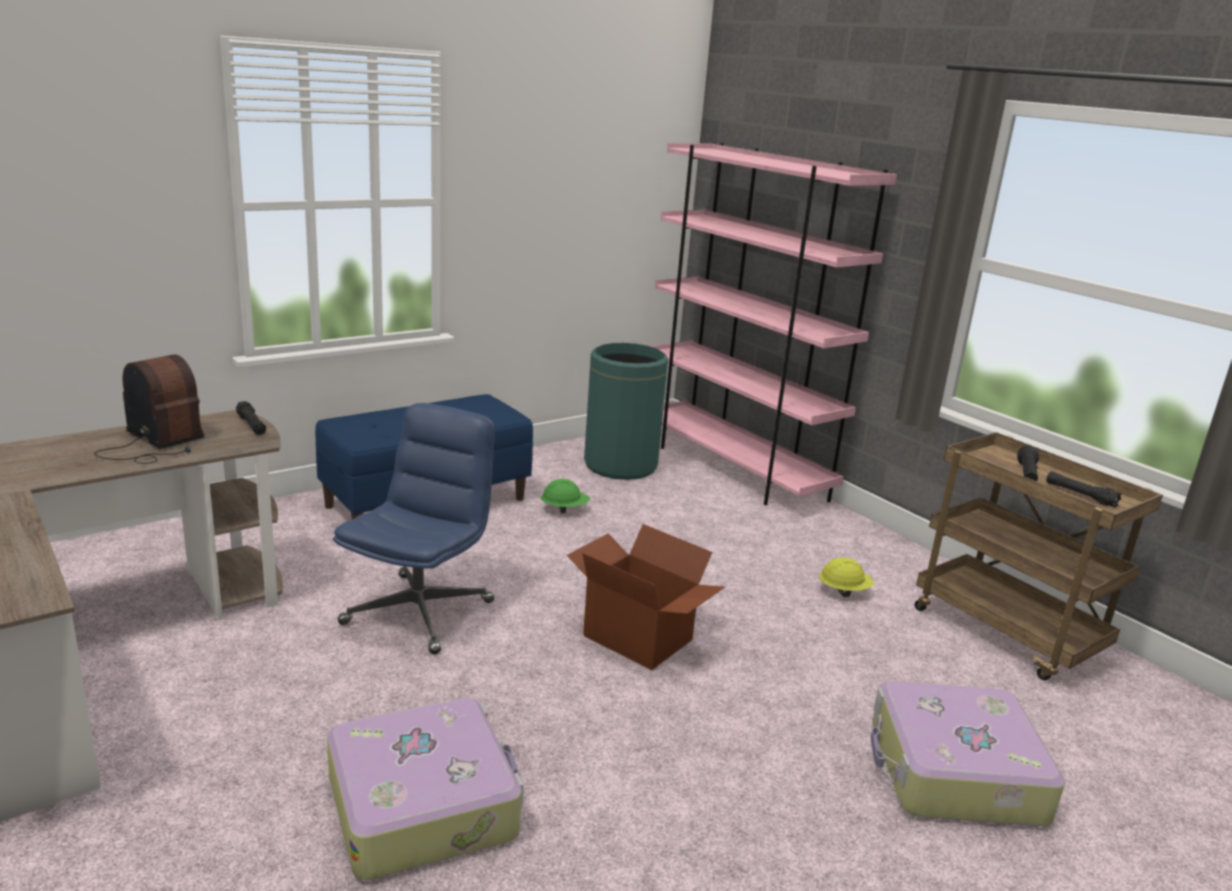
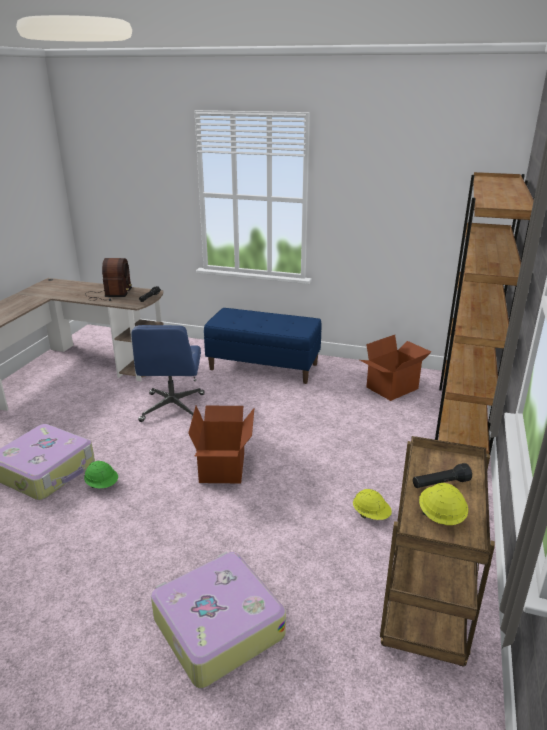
camera: 55 degrees right, 5 degrees up
(419, 611) = (173, 408): blue office chair -> blue office chair turned 105 degrees clockwise
(564, 509) = (315, 397): green hard hat -> green hard hat (102, 485)
(620, 465) = (393, 388): green trash can -> cardboard box
(734, 469) = (461, 420): pink bookcase -> brown bookcase
(1080, 495) = (441, 516): black flashlight -> yellow hard hat

